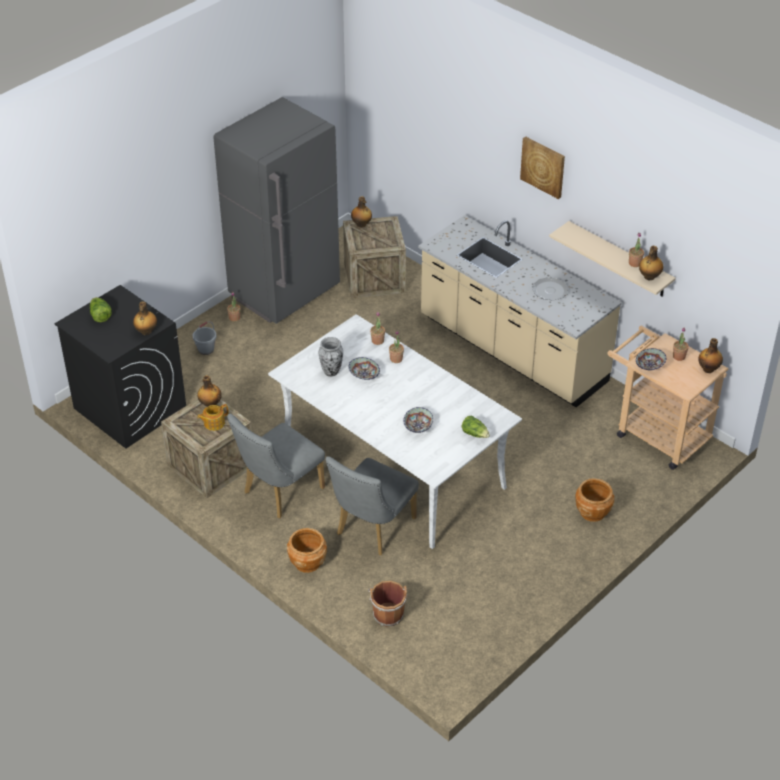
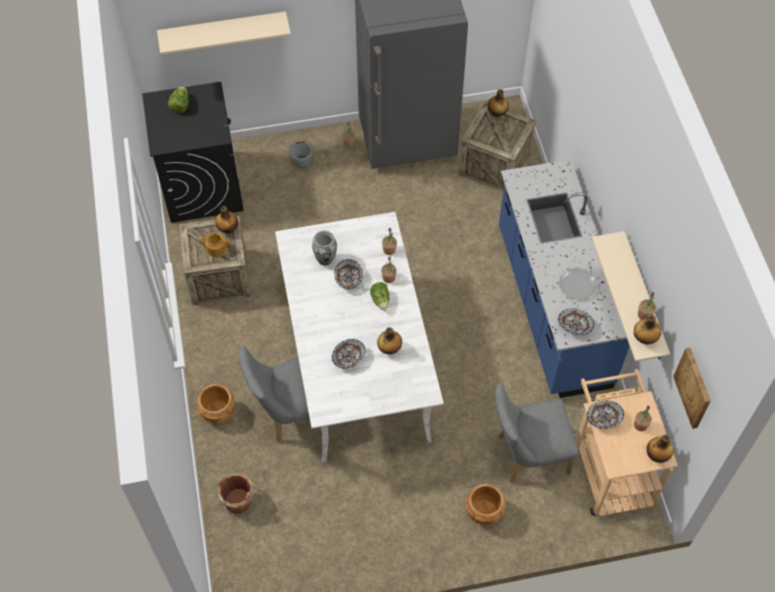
camera: 35 degrees right, 15 degrees up
(111, 228) = (223, 30): none -> beige shelf
(146, 332) = (201, 140): bottle -> bottle (389, 349)
(279, 493) = (248, 333): grey chair -> grey chair (527, 455)
(475, 434) = (389, 394): lettuce -> lettuce (381, 300)
(512, 351) = (551, 307): beige counter -> blue counter
(543, 166) = (621, 167): picture -> picture (694, 387)
(574, 317) = (574, 327): none -> bowl

